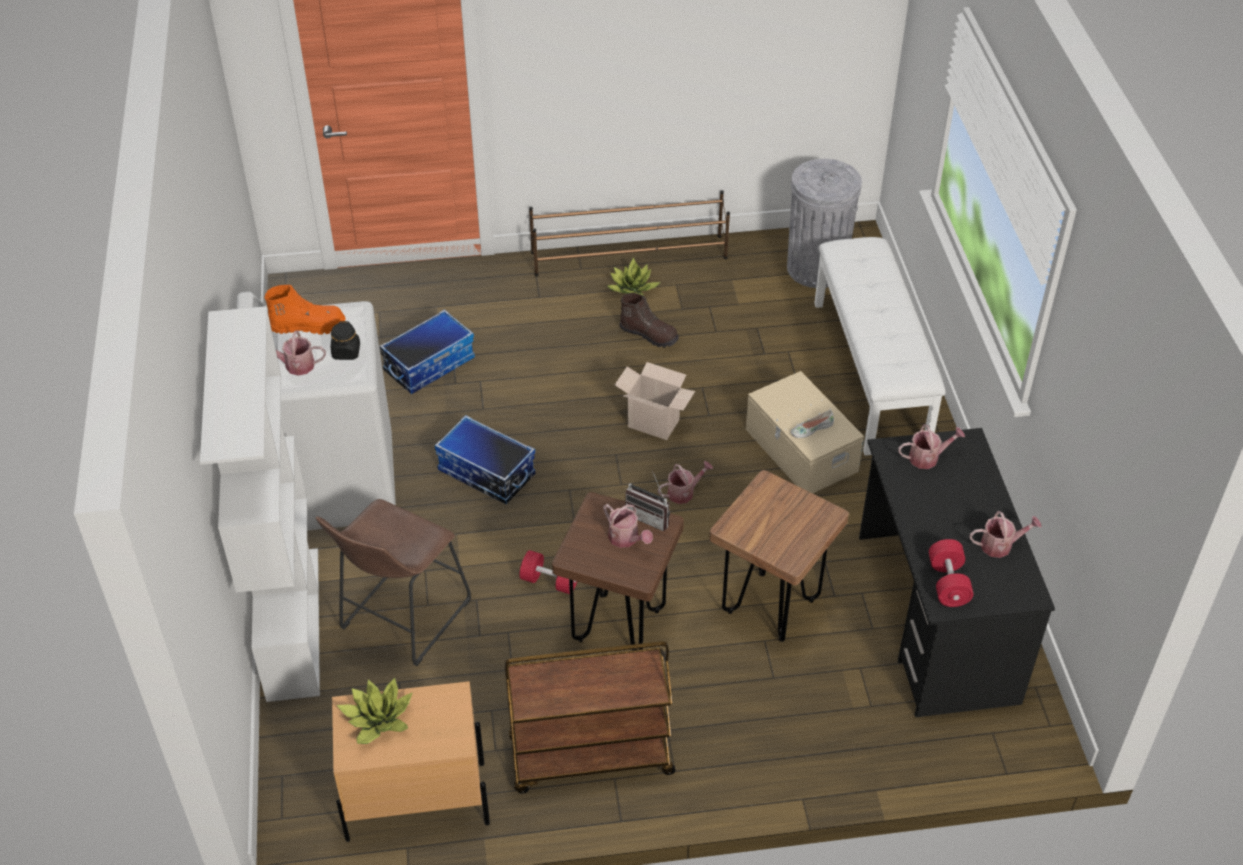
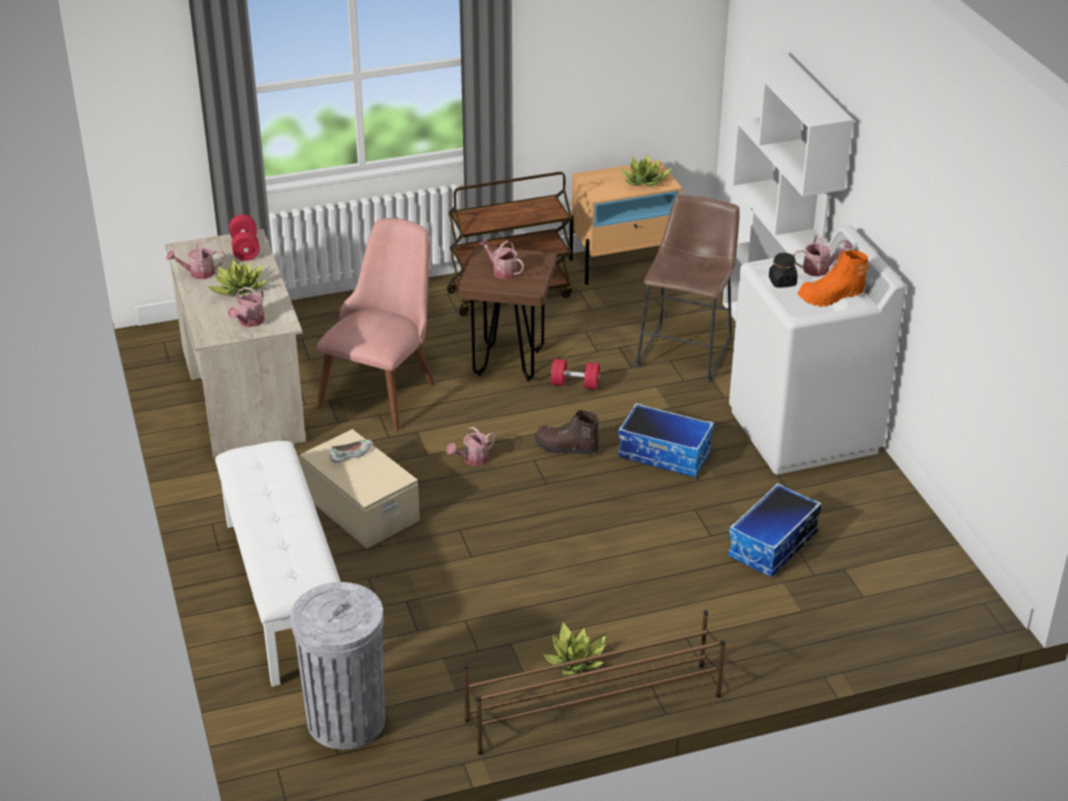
camera: 170 degrees right, 10 degrees down
(649, 334) = (542, 607): brown boot -> brown boot (566, 448)
(650, 516) = (486, 286): radio -> none
(655, 423) = (513, 516): cardboard box -> none
(770, 606) = (384, 387): brown stool -> pink chair
(928, 457) = (249, 322): watering can -> watering can turned 45 degrees counterclockwise
(936, 618) = (242, 394): black desk -> beige desk
(947, 510) = (238, 289): none -> potted plant

